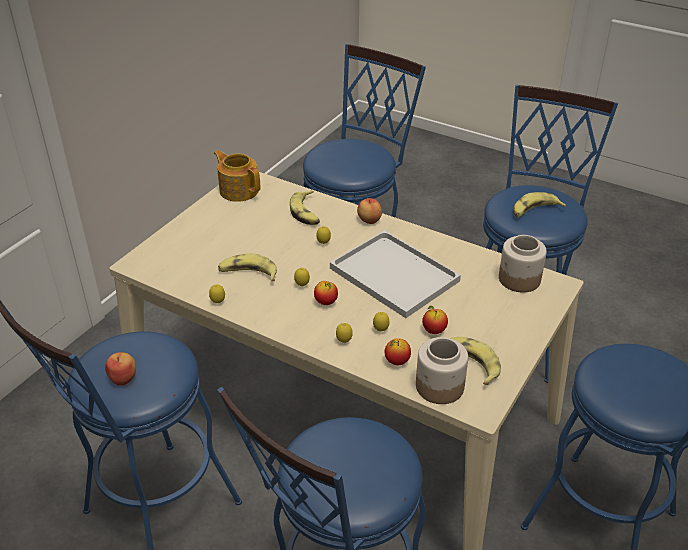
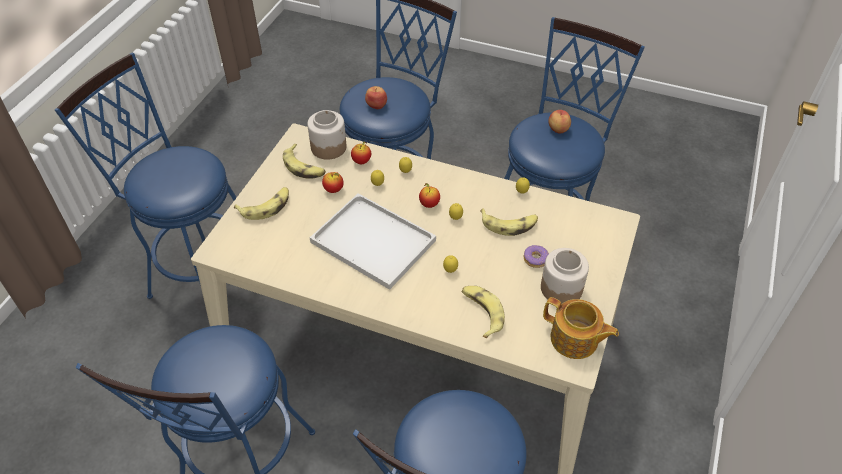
camera: 170 degrees right, 10 degrees up
(239, 243) = (535, 259): none -> donut
(369, 220) = (409, 311): apple -> apple (376, 105)
(519, 279) = (253, 251): jar -> jar (561, 288)
(534, 211) = (216, 360): banana -> banana (266, 207)

